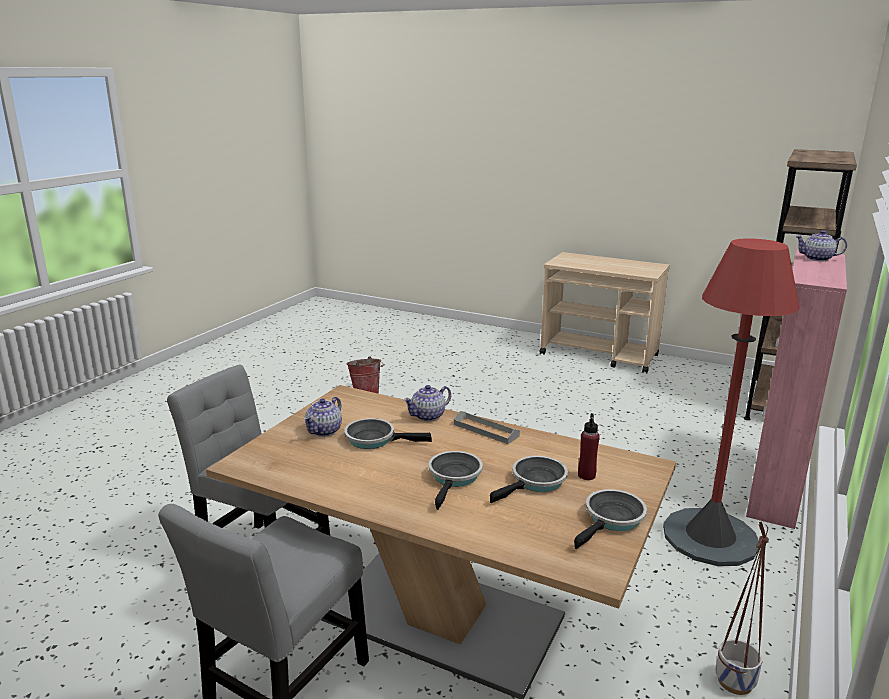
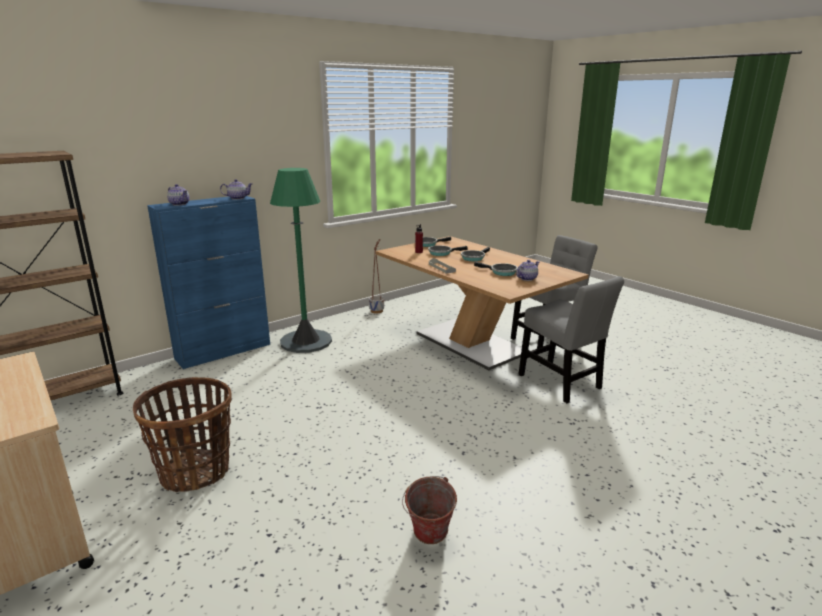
camera: 155 degrees left, 0 degrees up
(428, 416) = (465, 276): teapot -> teapot (237, 198)
(562, 390) = (195, 472): none -> basket
(709, 537) = (306, 341): red floor lamp -> green floor lamp
(774, 488) = (224, 351): pink cabinet -> blue cabinet

